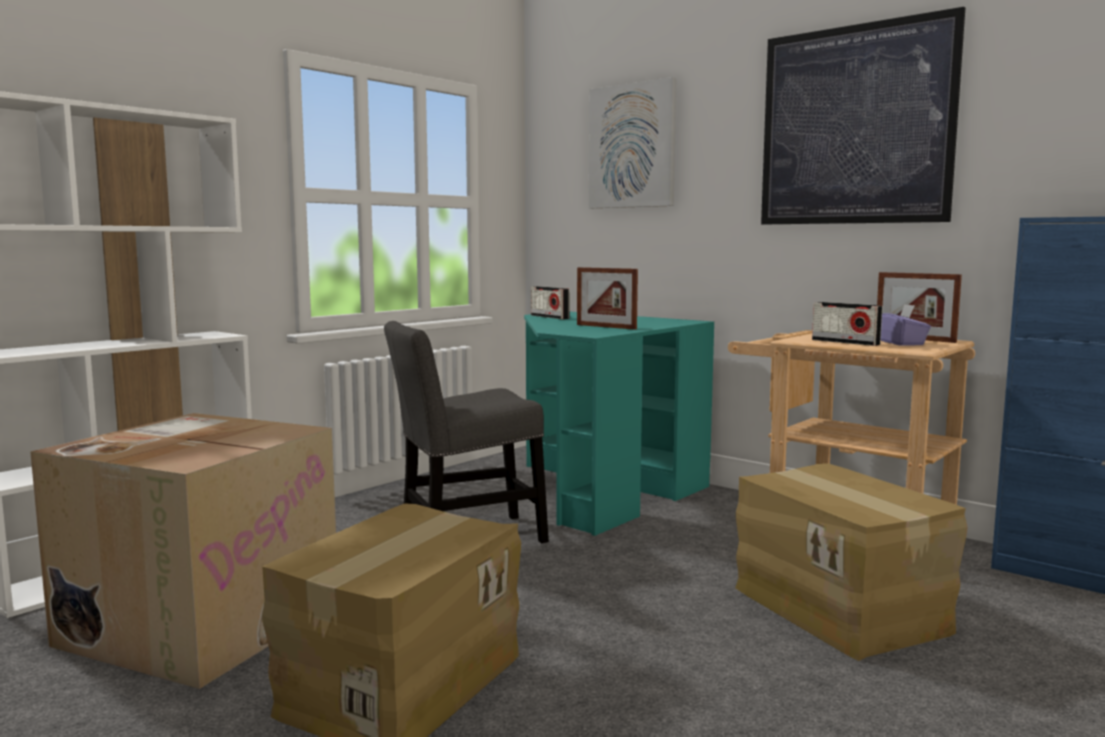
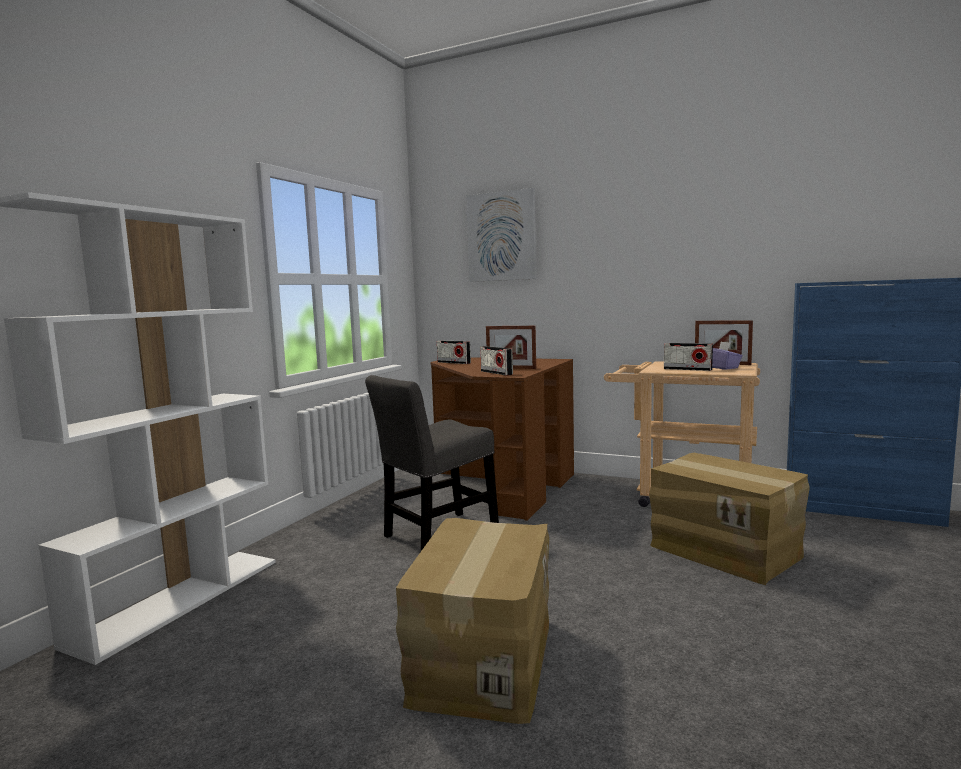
camera: 15 degrees left, 0 degrees up
(202, 621) = (280, 637): cardboard box -> none
(574, 331) = (496, 373): none -> radio
(597, 488) = (500, 484): turquoise desk -> brown desk
(855, 125) = (669, 223): picture -> none

